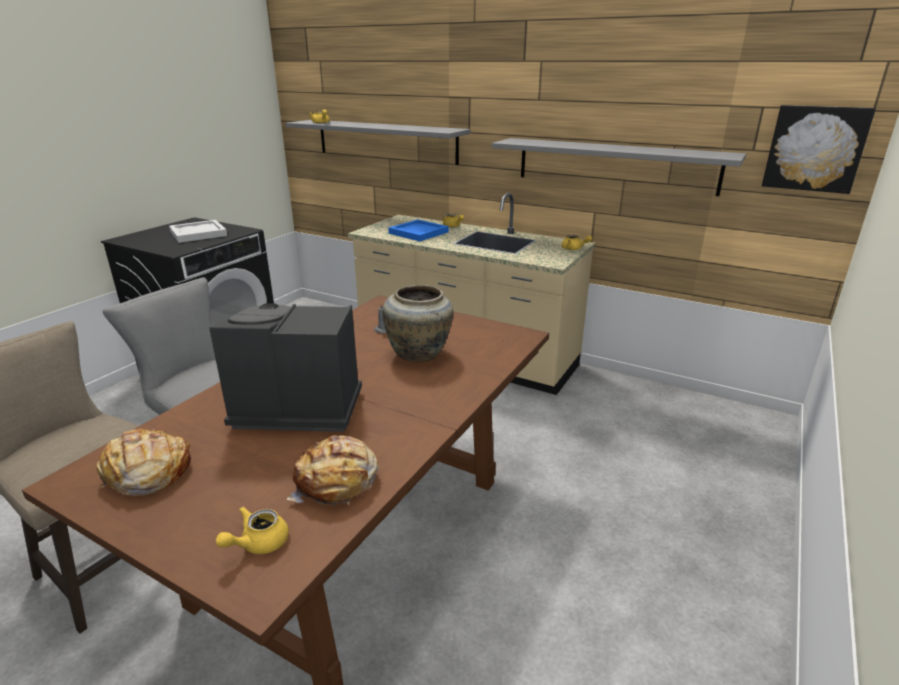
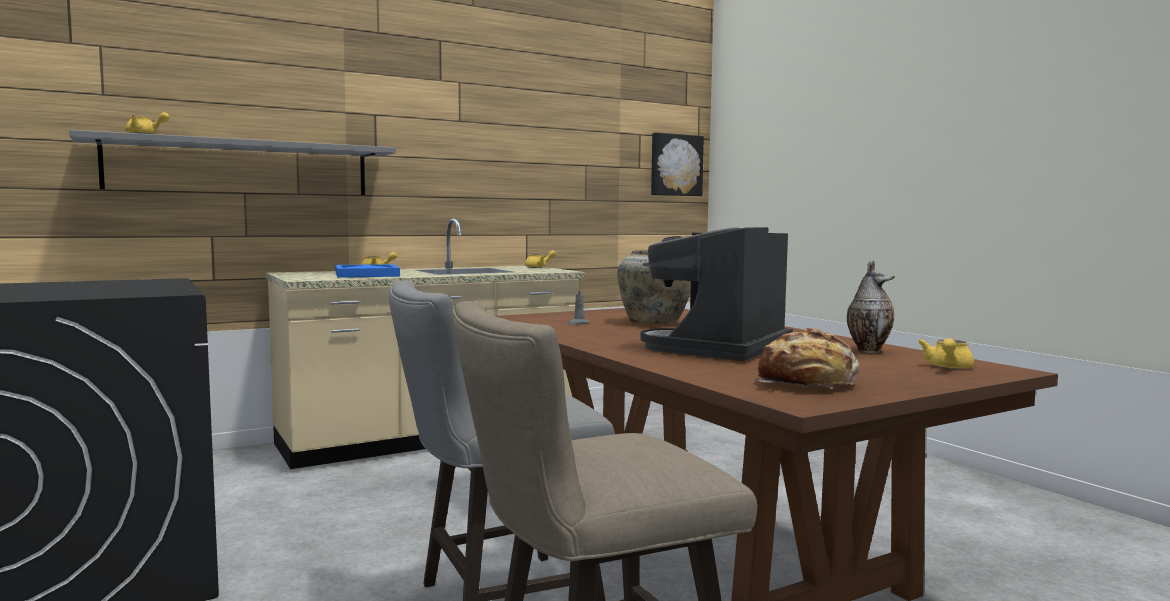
camera: 60 degrees left, 20 degrees down
(197, 234) = (100, 286): white tray -> none
(258, 543) = (948, 367): yellow teapot -> yellow teapot turned 45 degrees clockwise
(337, 482) = (868, 351): bread -> vase
(615, 165) = (542, 185): grey shelf -> none

